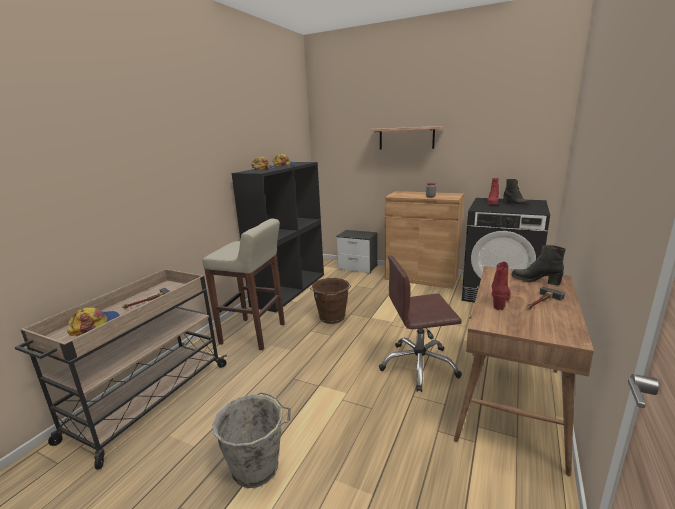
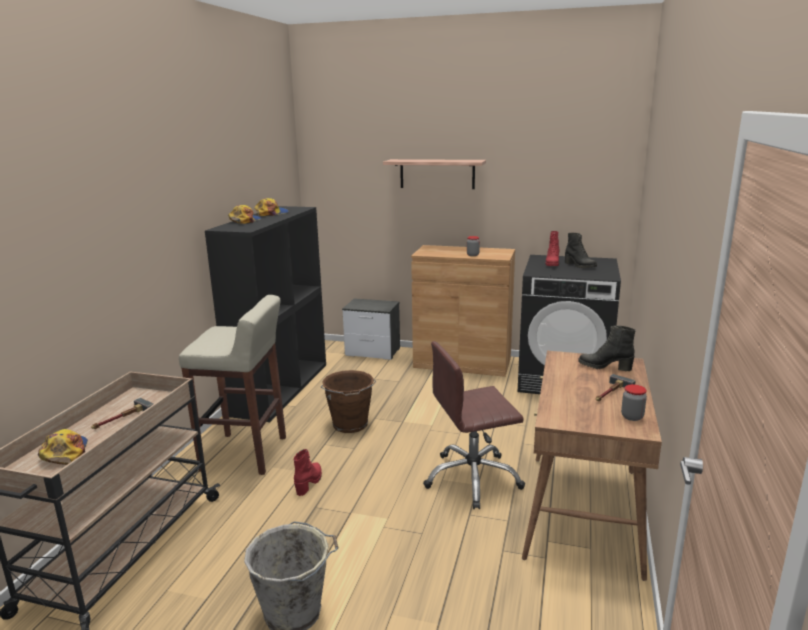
camera: 10 degrees left, 0 degrees up
(95, 324) = (65, 452): cap -> cap turned 60 degrees counterclockwise
(500, 299) = (567, 392): red boot -> red boot (309, 482)
(562, 325) = (632, 417): none -> jar

